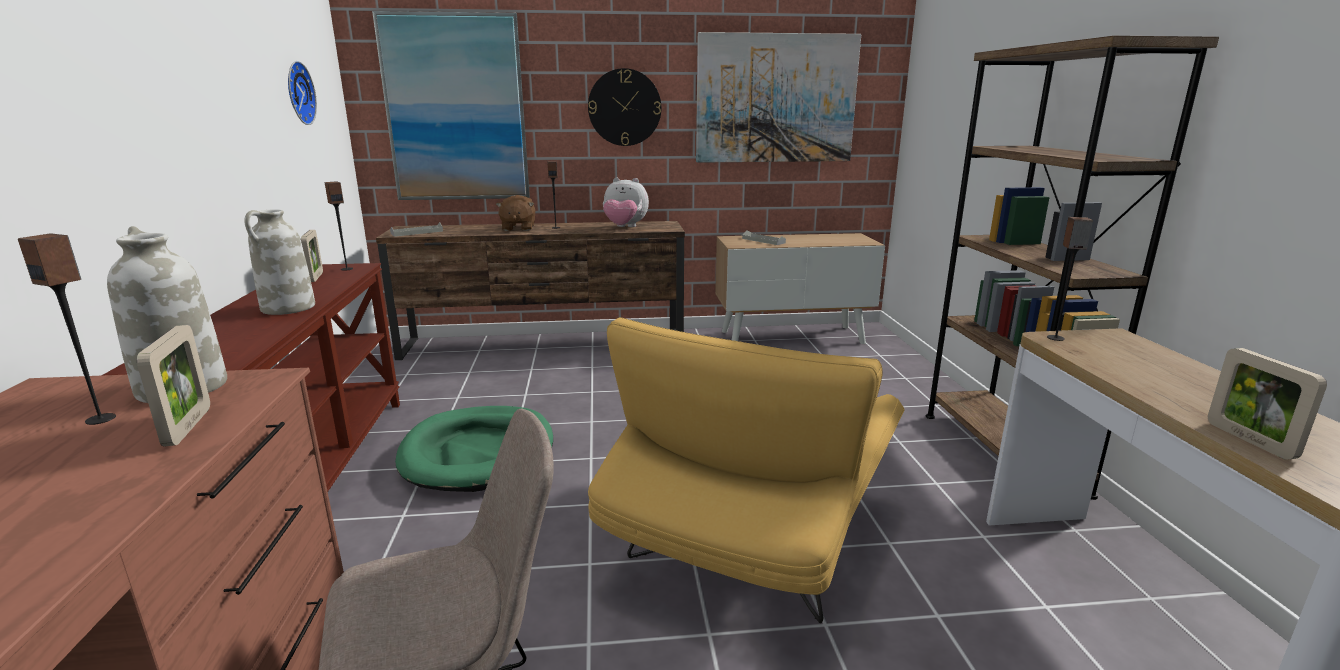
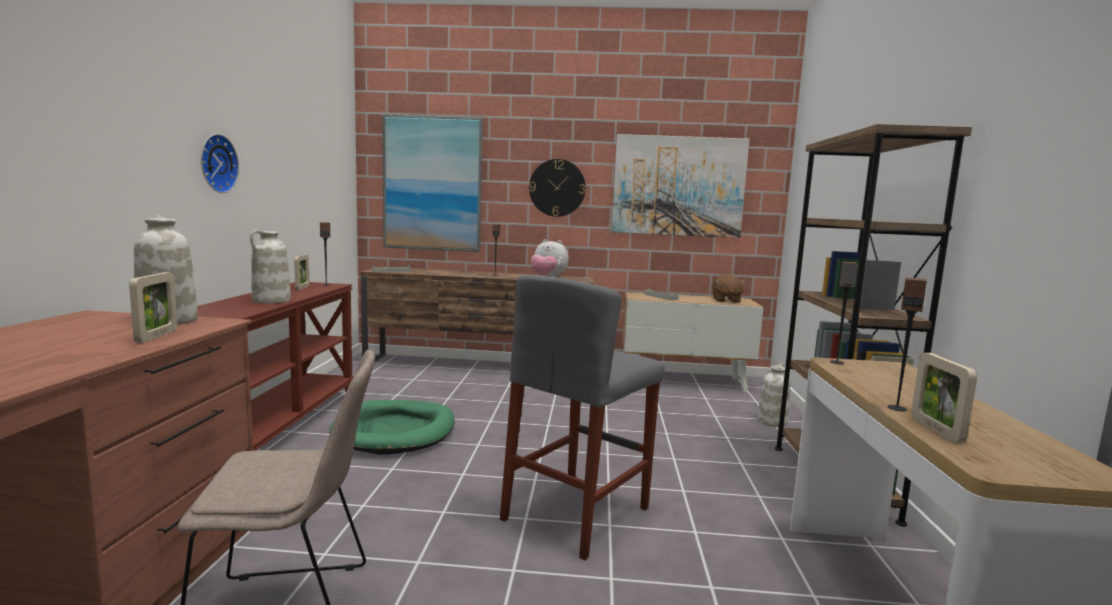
camera: 10 degrees right, 10 degrees down
(101, 419) = (111, 328): speaker -> speaker (897, 408)
(297, 93) = (318, 164): wall clock -> wall clock (215, 163)
(518, 228) = (466, 273): brown plush toy -> brown plush toy (726, 300)
(749, 540) = (576, 513): yellow armchair -> grey stool
(908, 380) = (772, 421): none -> white vase

